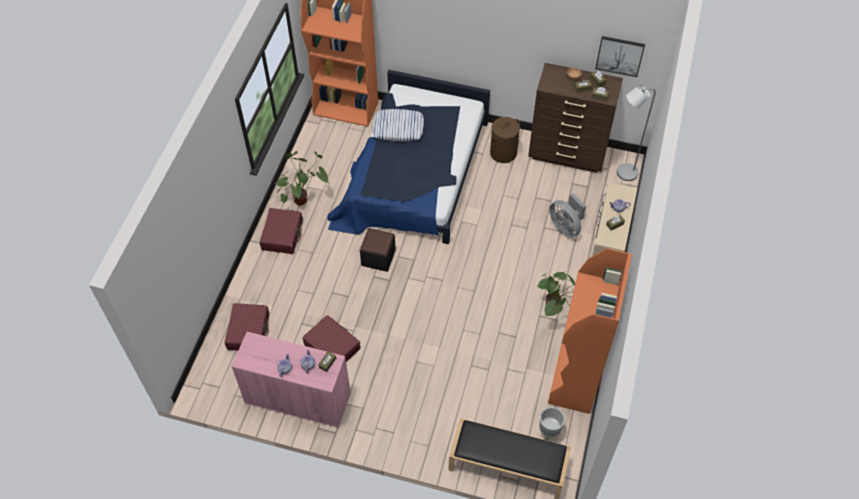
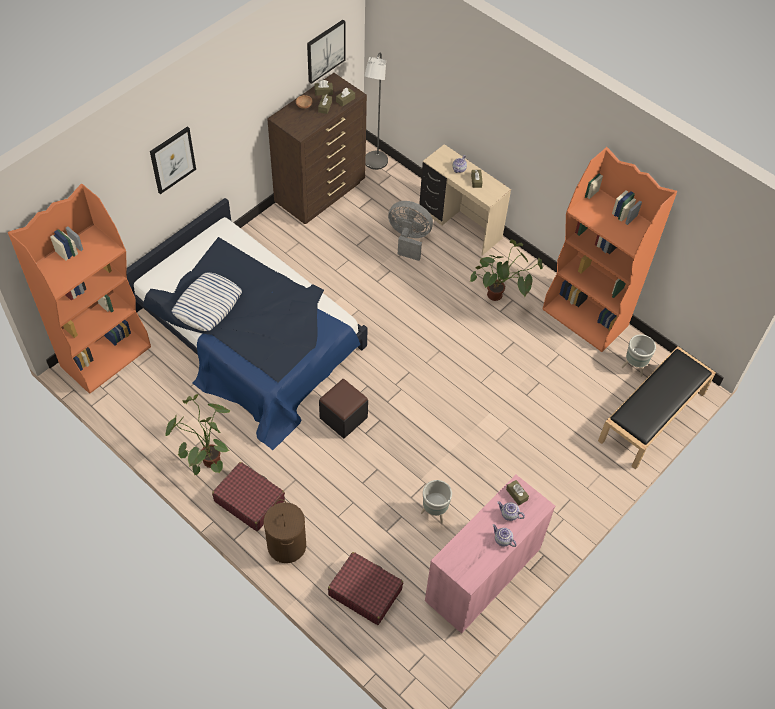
camera: 65 degrees left, 0 degrees up
(332, 346) = (434, 513): red suitcase -> grey planter
(452, 27) = (172, 160): none -> picture
(503, 153) = (280, 243): brown laundry basket -> brown laundry basket (286, 545)
(565, 227) = (409, 239): grey fan -> grey fan turned 150 degrees counterclockwise

